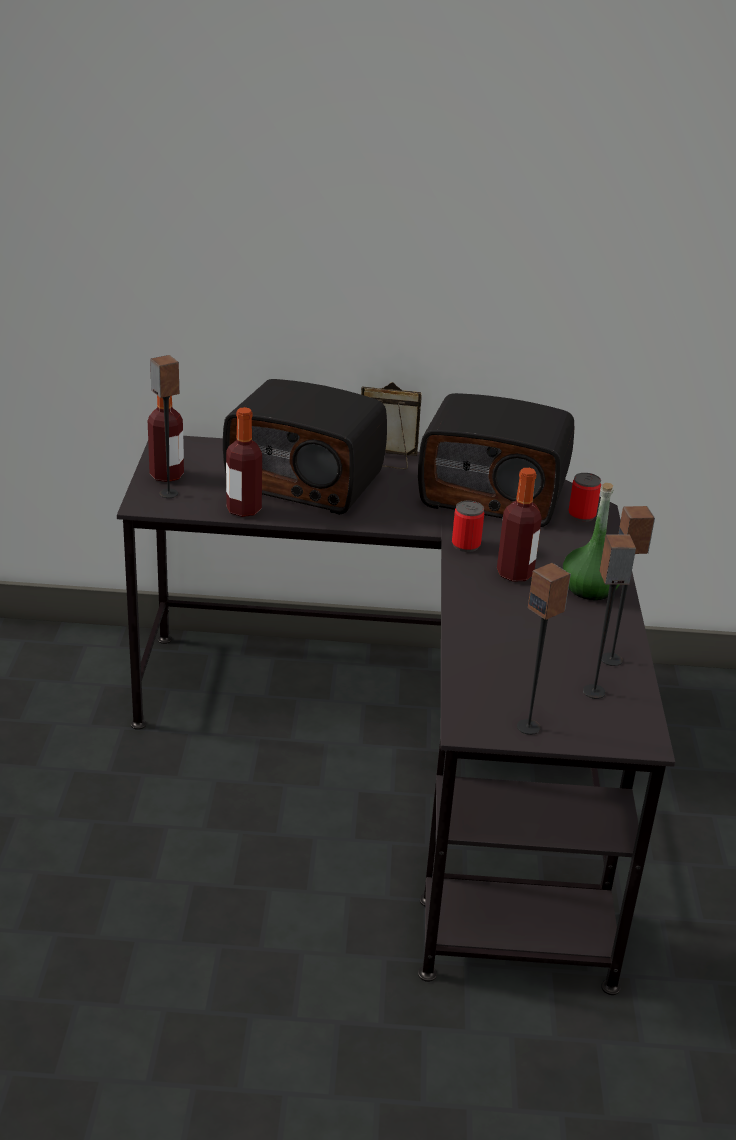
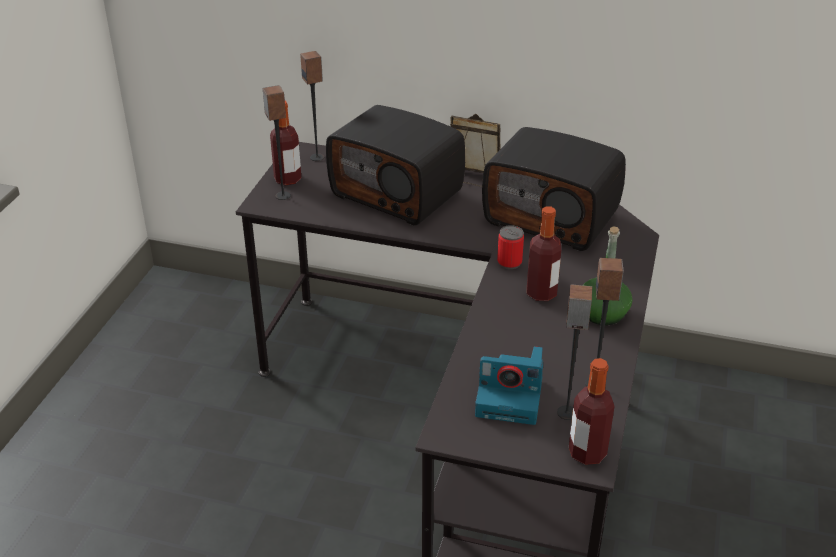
camera: 15 degrees right, 5 degrees up
(244, 509) = (337, 215): bottle -> bottle (587, 453)
(527, 683) = (511, 398): none -> camera
(529, 727) = (496, 439): speaker -> speaker (317, 157)
(581, 515) = (622, 242): can -> none

